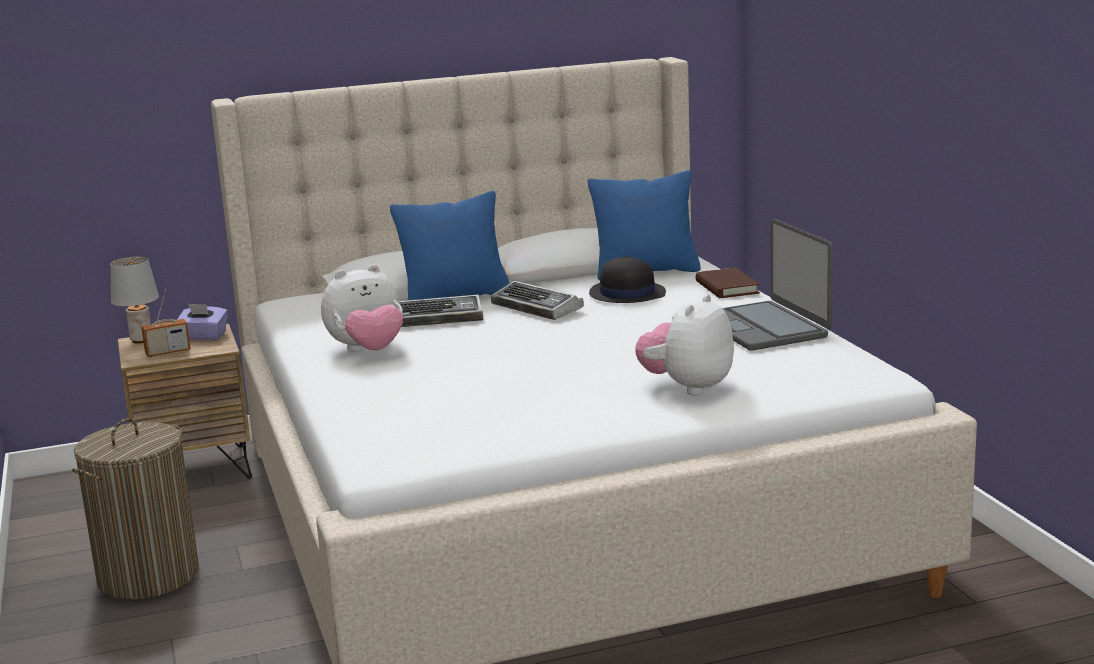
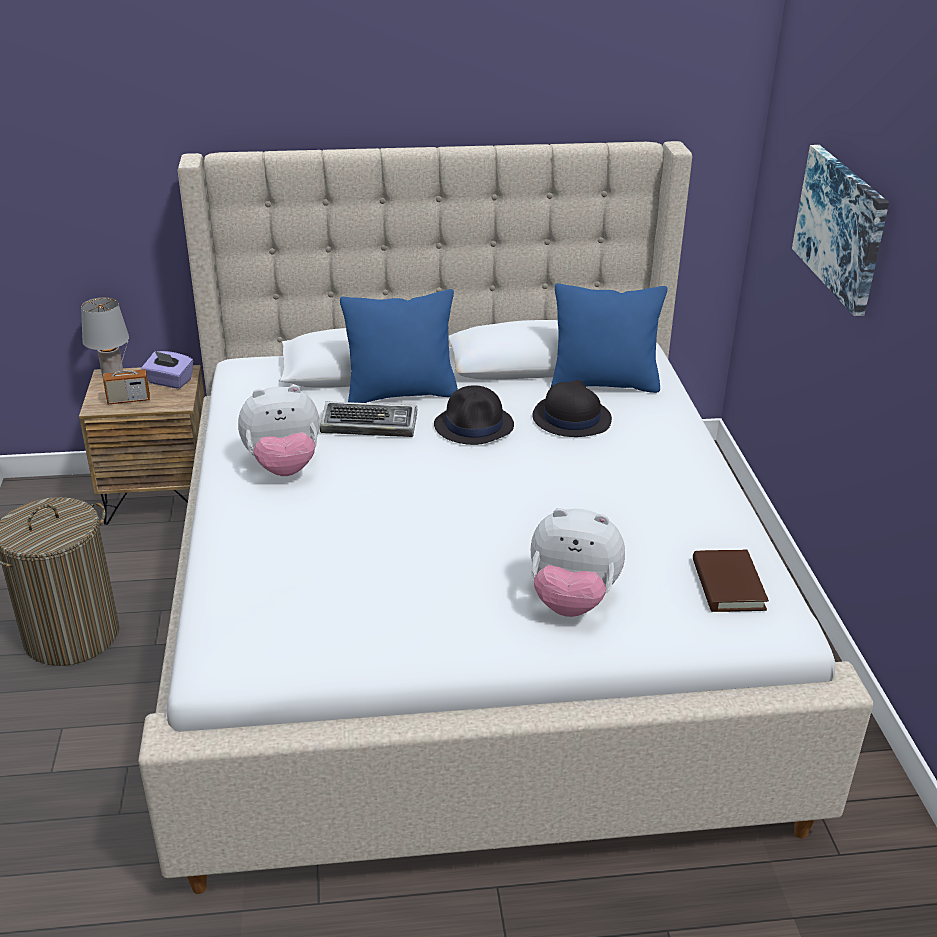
camera: 10 degrees right, 15 degrees up
(538, 308) = (474, 426): keyboard -> black hat
(687, 387) = (572, 600): plush toy -> plush toy turned 120 degrees counterclockwise
(726, 287) = (676, 427): brown book -> brown book (728, 585)
(763, 328) = (689, 508): laptop -> none
(840, 86) = (842, 227): none -> picture

